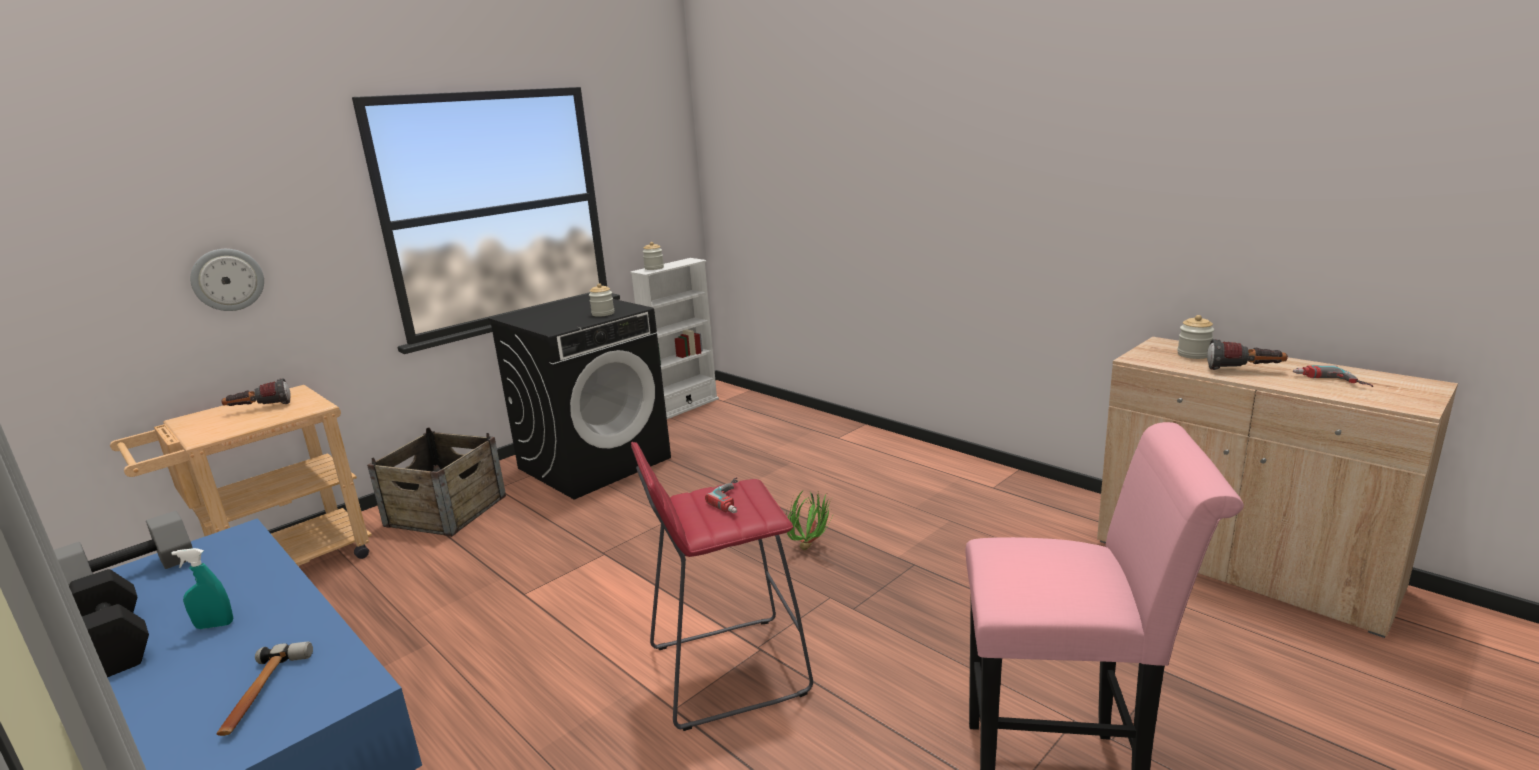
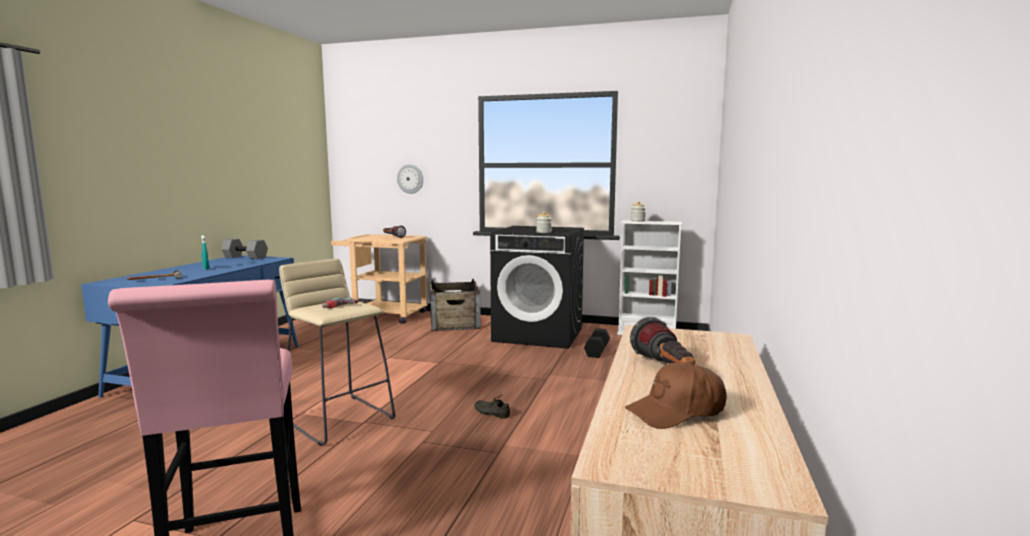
camera: 60 degrees right, 10 degrees down
(111, 645) = (196, 264): black dumbbell -> black dumbbell (596, 351)
(726, 670) = (339, 418): red stool -> beige stool
(812, 547) = (492, 412): potted plant -> grey shoe
(1193, 354) = (699, 349): jar -> none
(1330, 382) = (676, 412): power drill -> brown cap

